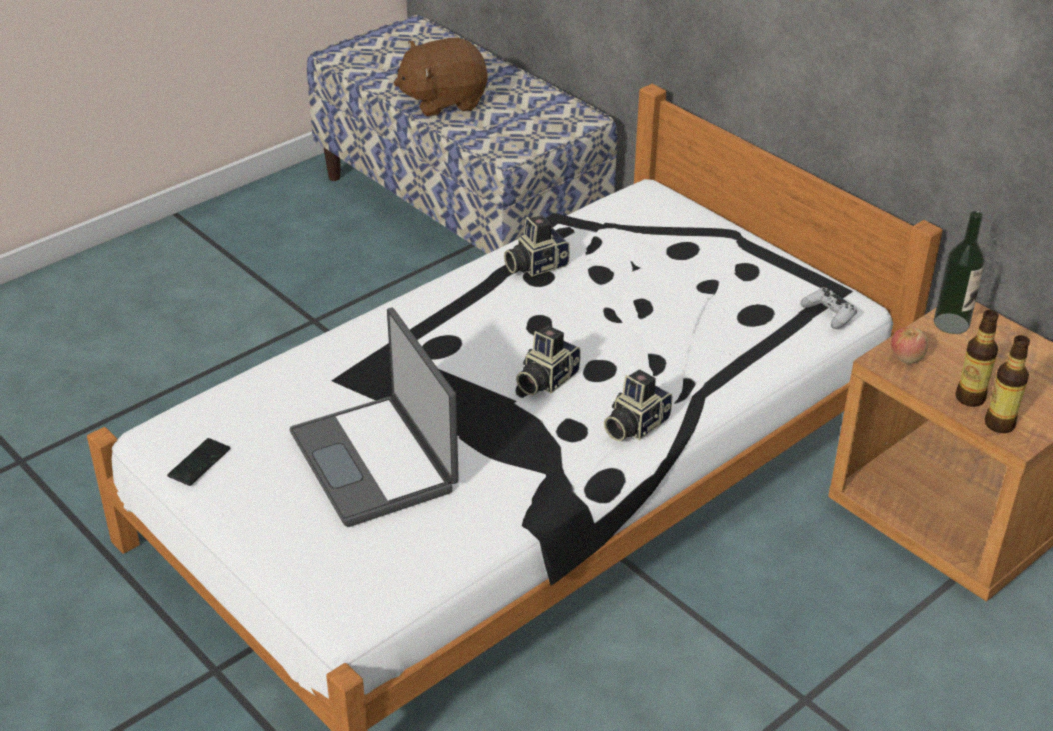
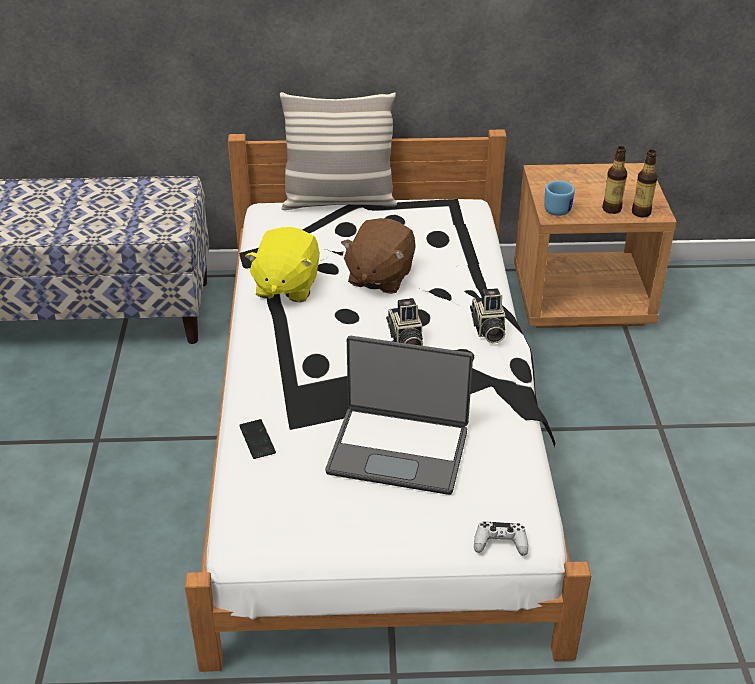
camera: 50 degrees left, 0 degrees up
(199, 463) = (303, 535): phone -> phone (257, 440)
(443, 101) = (69, 223): brown plush toy -> brown plush toy (379, 277)
(535, 265) = (286, 286): camera -> yellow plush toy
(726, 222) = (339, 201): none -> pillow
(829, 314) = (468, 216): white game controller -> white game controller (500, 543)
(906, 357) = (558, 208): apple -> blue mug
(951, 323) = (546, 181): bottle -> none

